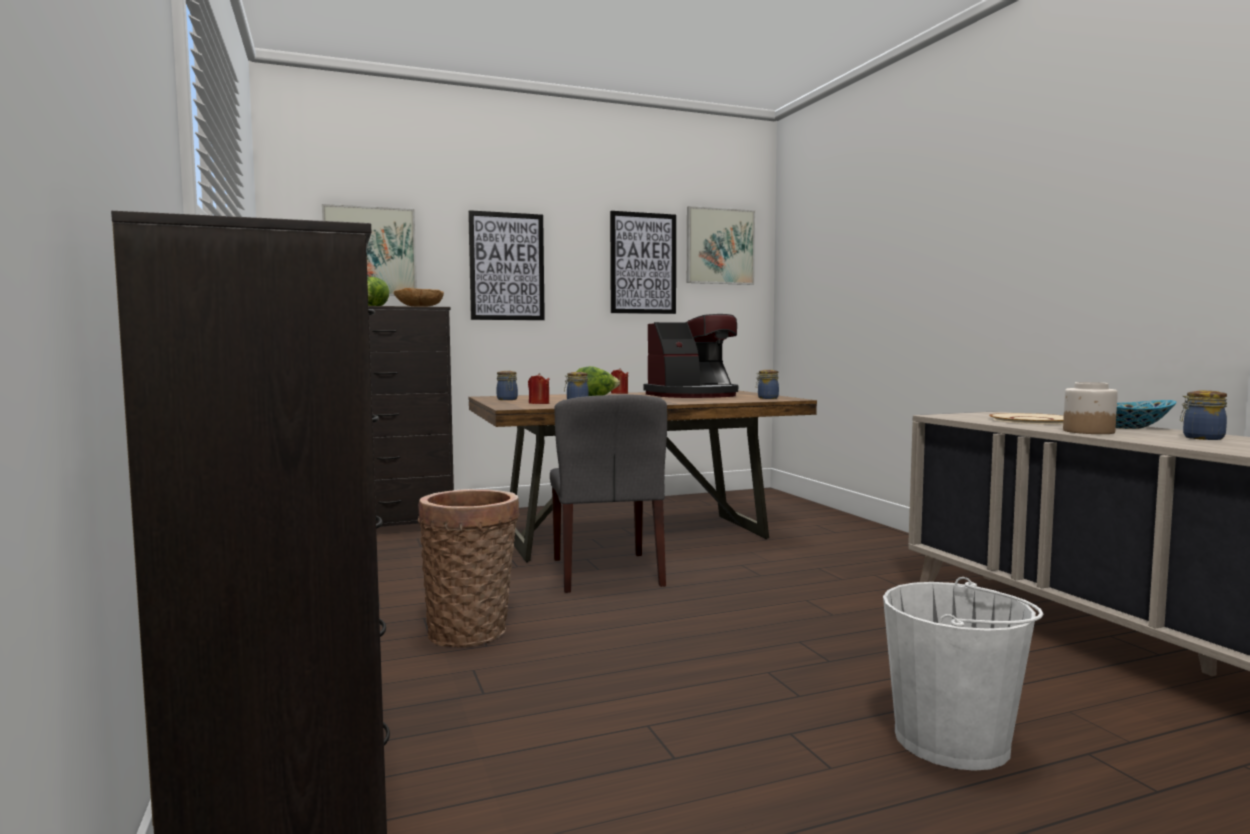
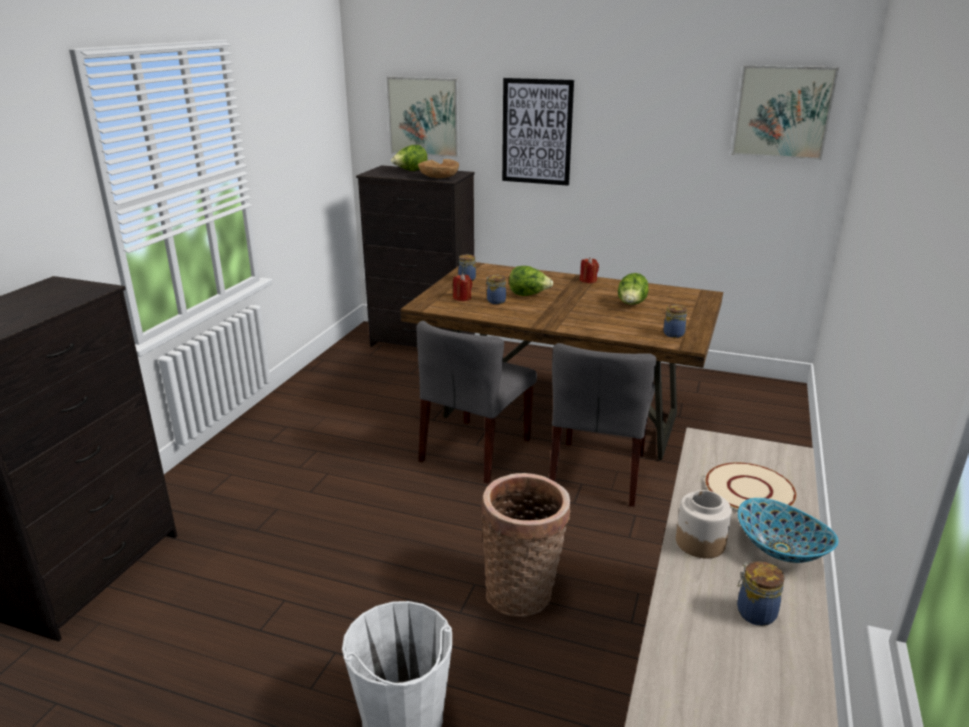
camera: 40 degrees right, 20 degrees up
(472, 631) = (321, 474): basket -> basket (523, 593)
(643, 263) = (680, 131): picture -> none
(693, 395) = (631, 305): coffee machine -> lettuce
(740, 556) = (598, 473): none -> grey chair

